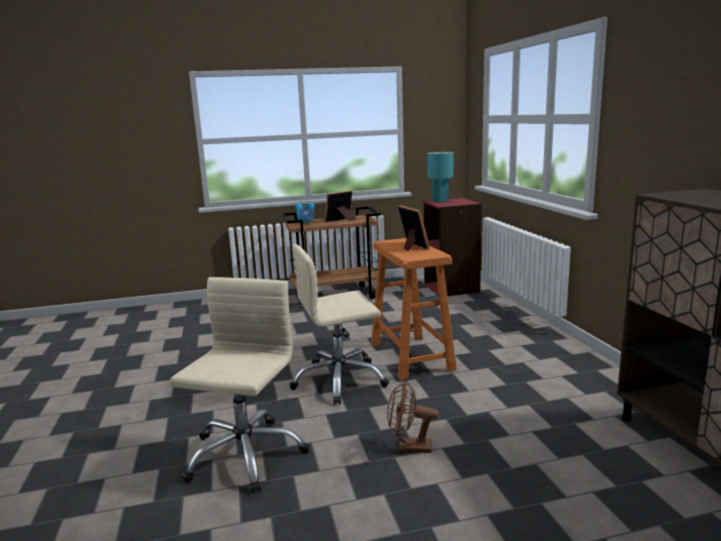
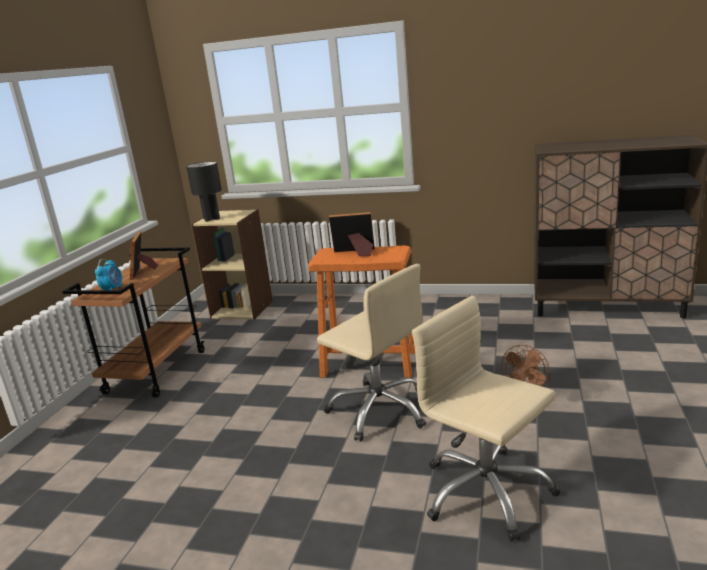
camera: 60 degrees left, 5 degrees up
(339, 380) = (379, 410): beige office chair -> beige office chair turned 60 degrees counterclockwise
(440, 201) = (211, 219): turquoise table lamp -> black table lamp
(452, 288) = (242, 309): red bookcase -> beige bookcase

